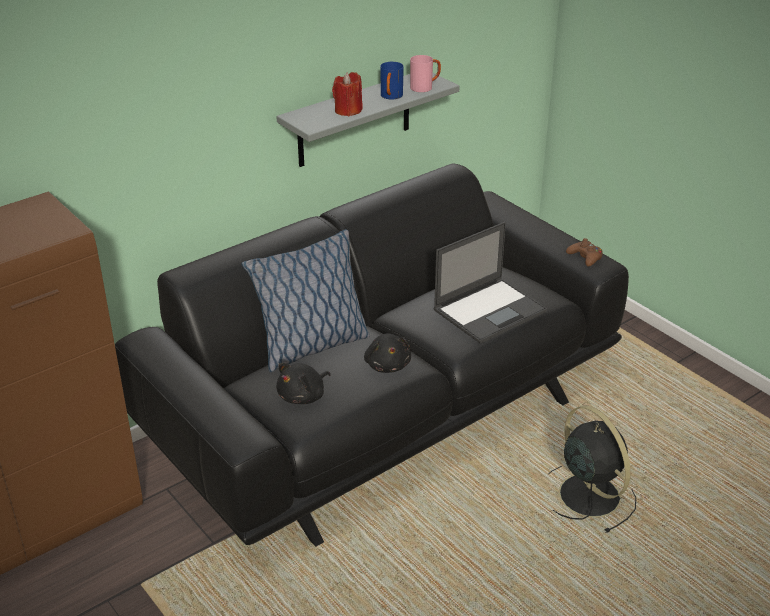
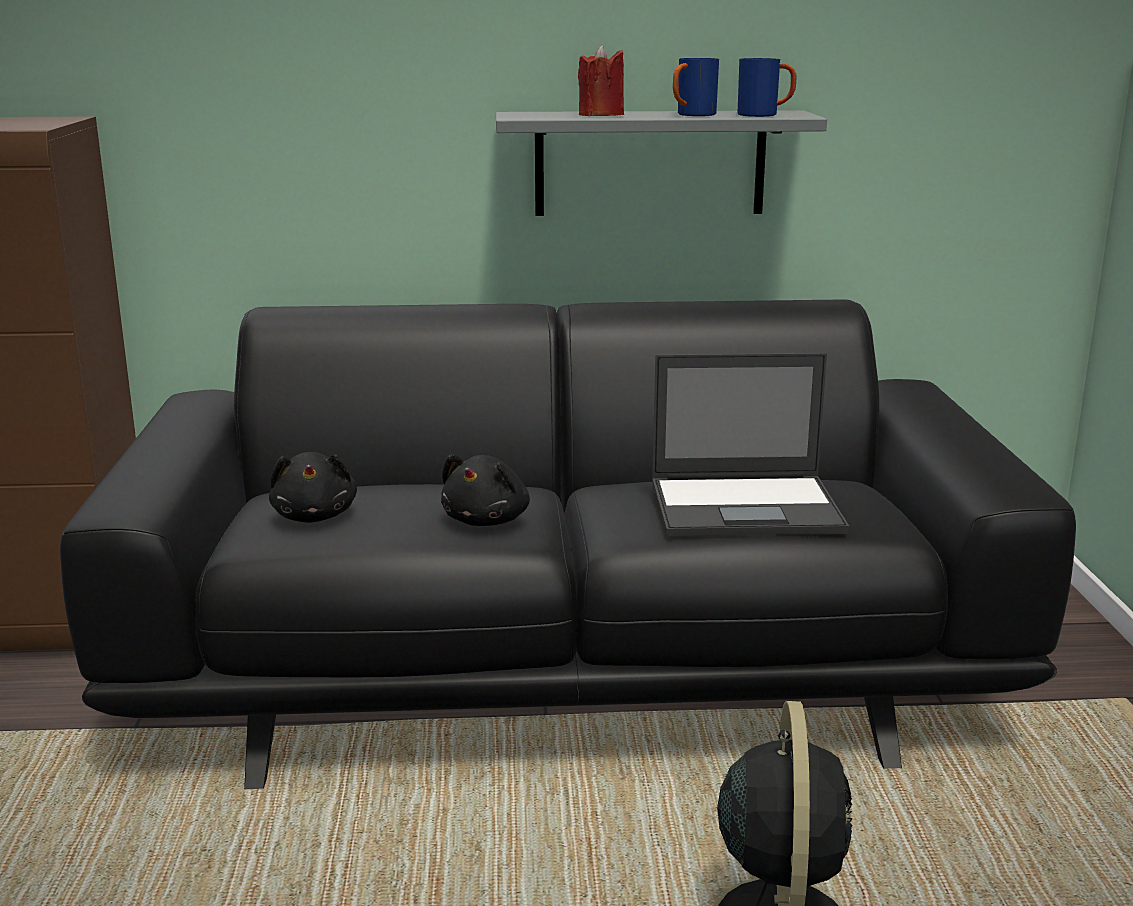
camera: 35 degrees right, 15 degrees down
(303, 396) = (315, 516): black plush toy -> black plush toy turned 90 degrees counterclockwise
(311, 346) = (425, 480): pillow -> none
(425, 87) = (765, 115): pink mug -> blue mug
(585, 257) = (996, 474): brown game controller -> none

